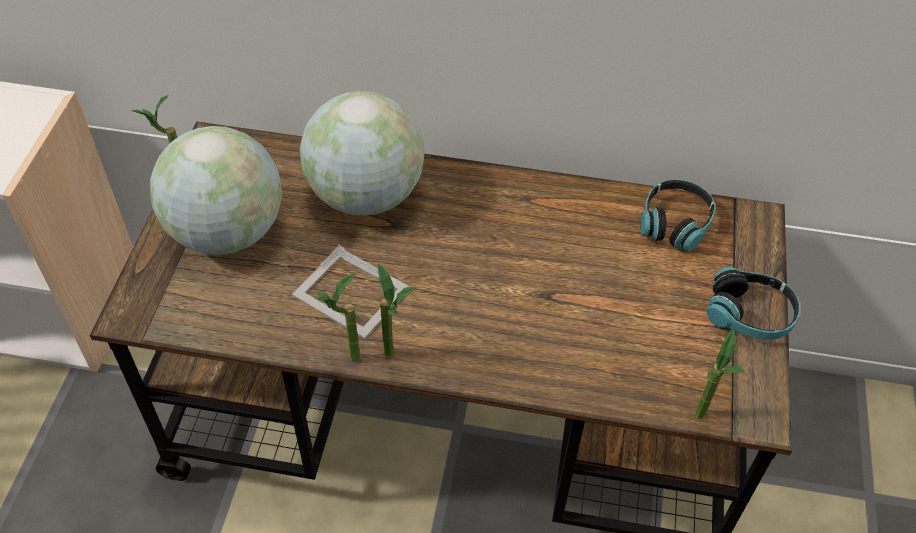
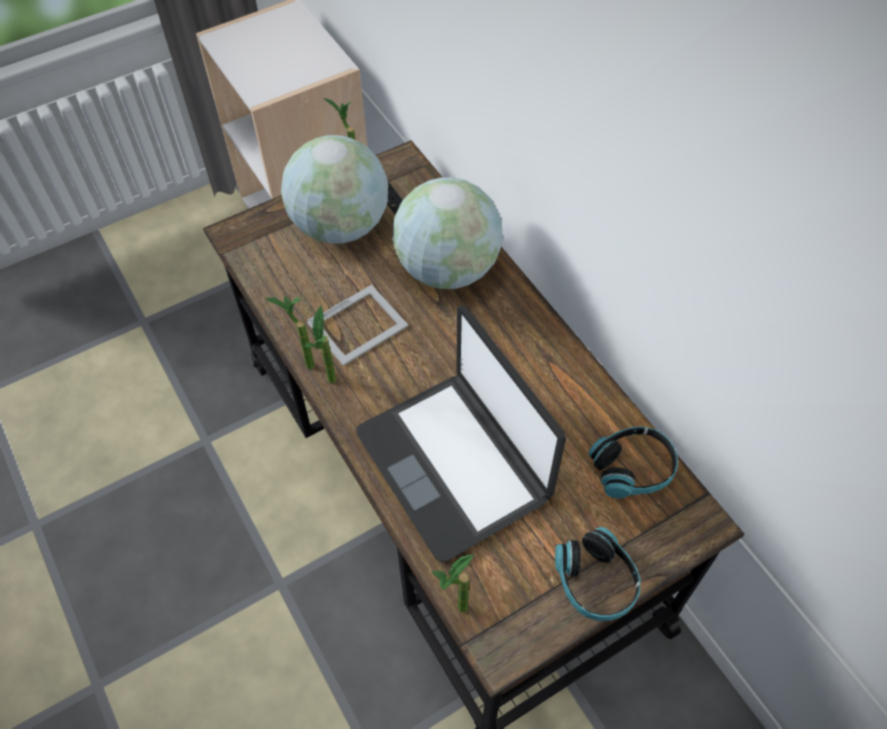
camera: 50 degrees right, 5 degrees up
(352, 293) = (359, 324): picture frame -> picture frame turned 120 degrees counterclockwise
(563, 326) = (454, 464): none -> laptop

